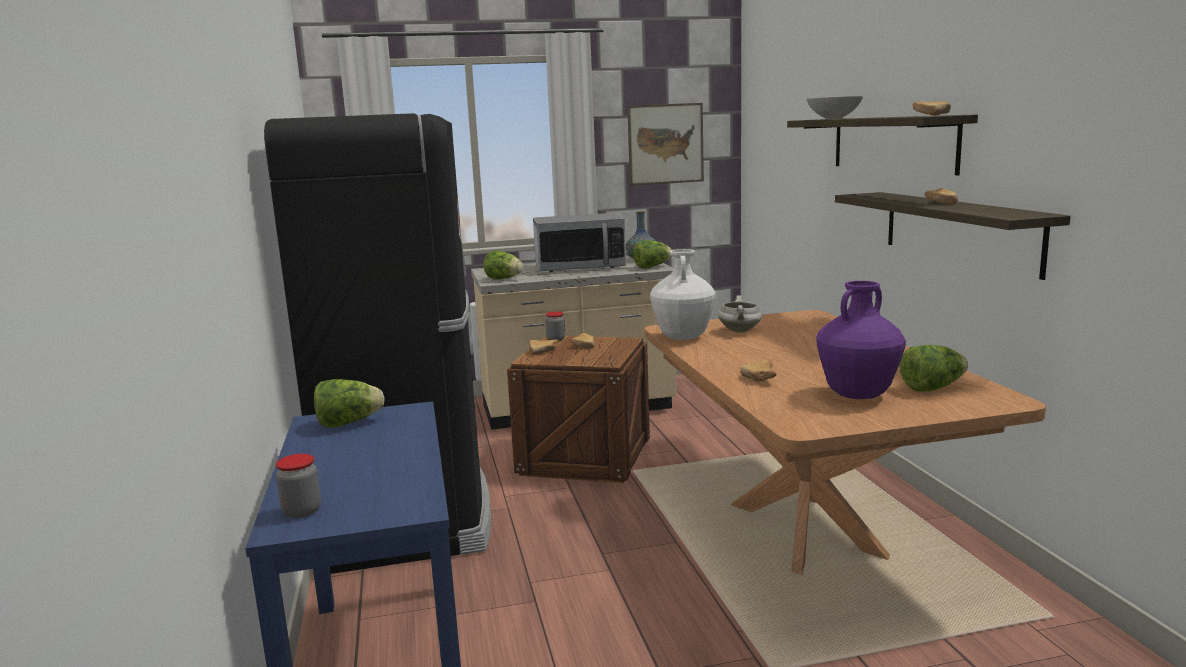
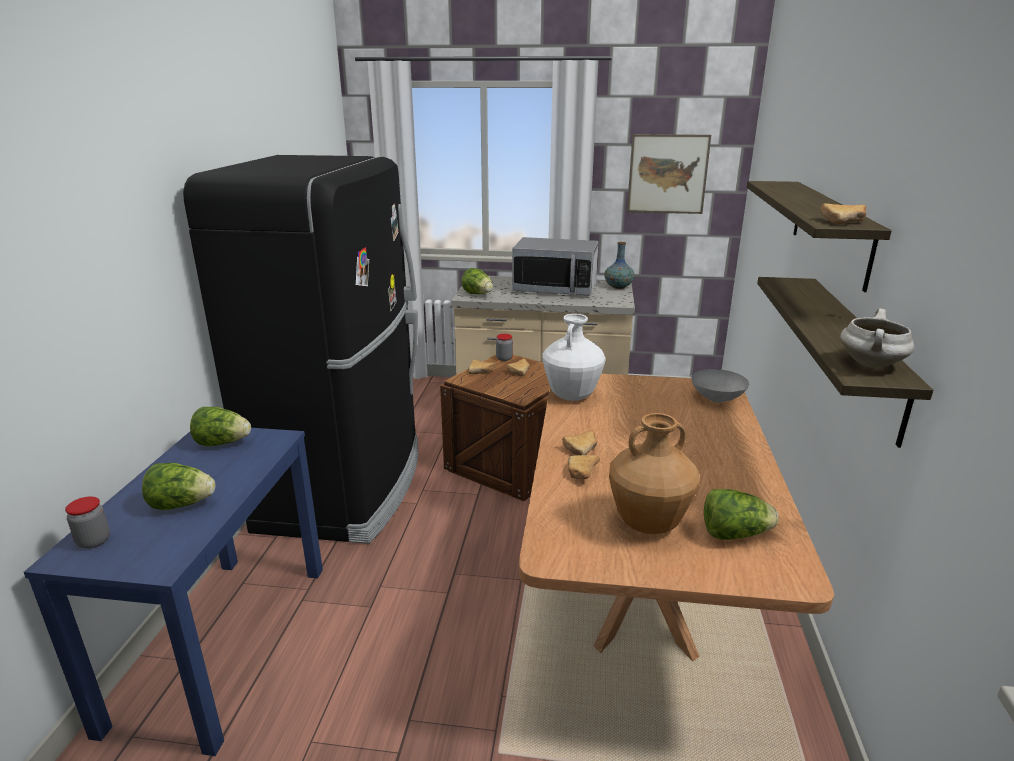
camera: 20 degrees right, 10 degrees up
(652, 267) = (616, 300): lettuce -> lettuce (182, 504)
(740, 331) = (631, 398): white cooking pot -> white cooking pot (871, 364)
(833, 118) = (781, 190): grey bowl -> grey bowl (716, 398)
(857, 396) = (647, 524): purple vase -> brown vase
(941, 203) = (833, 322): bread -> bread (583, 448)

